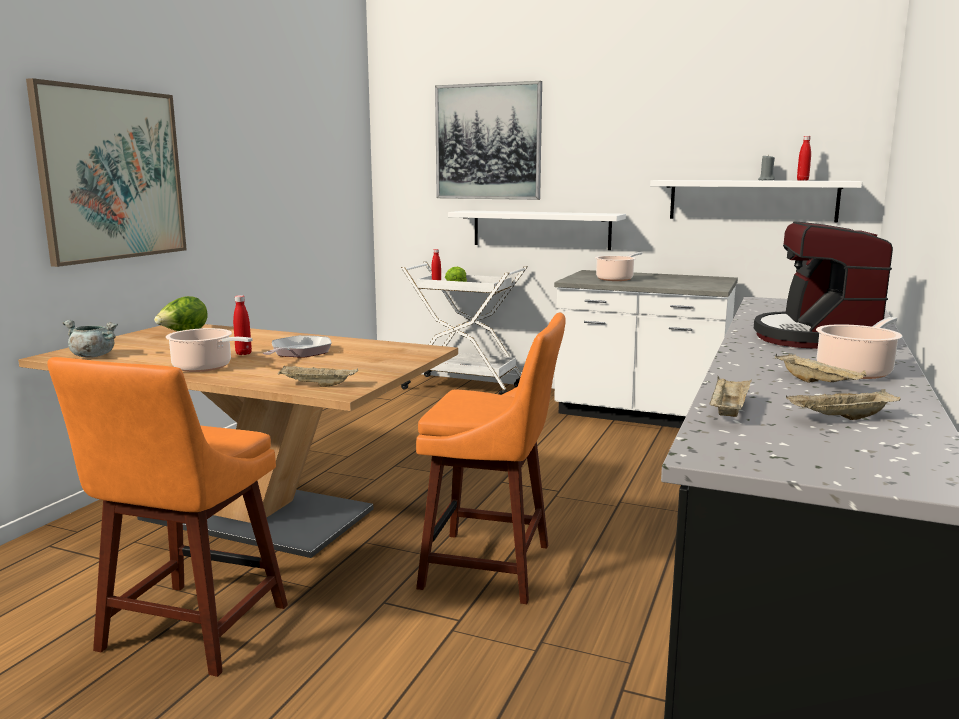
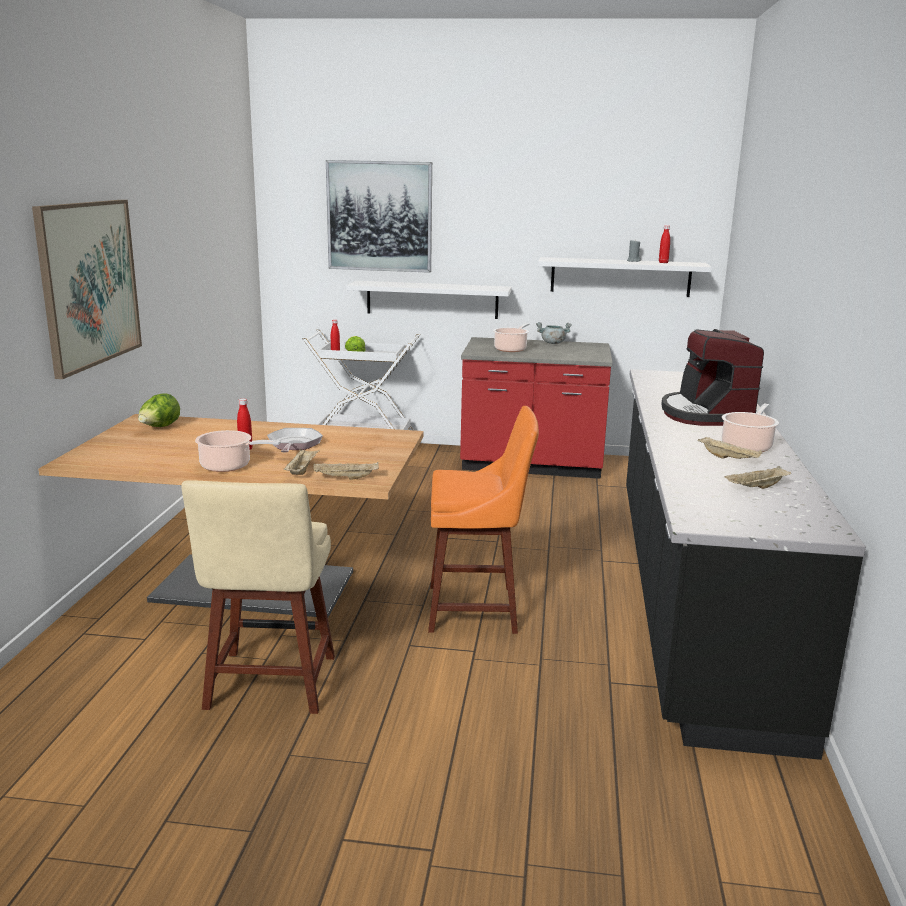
camera: 15 degrees left, 5 degrees up
(92, 356) = (107, 460): grey cooking pot -> grey cooking pot (552, 343)
(188, 632) = (269, 686): orange chair -> beige chair
(640, 414) = (531, 465): white counter -> red counter
(728, 411) = (686, 487): beige tray -> beige tray (301, 470)

